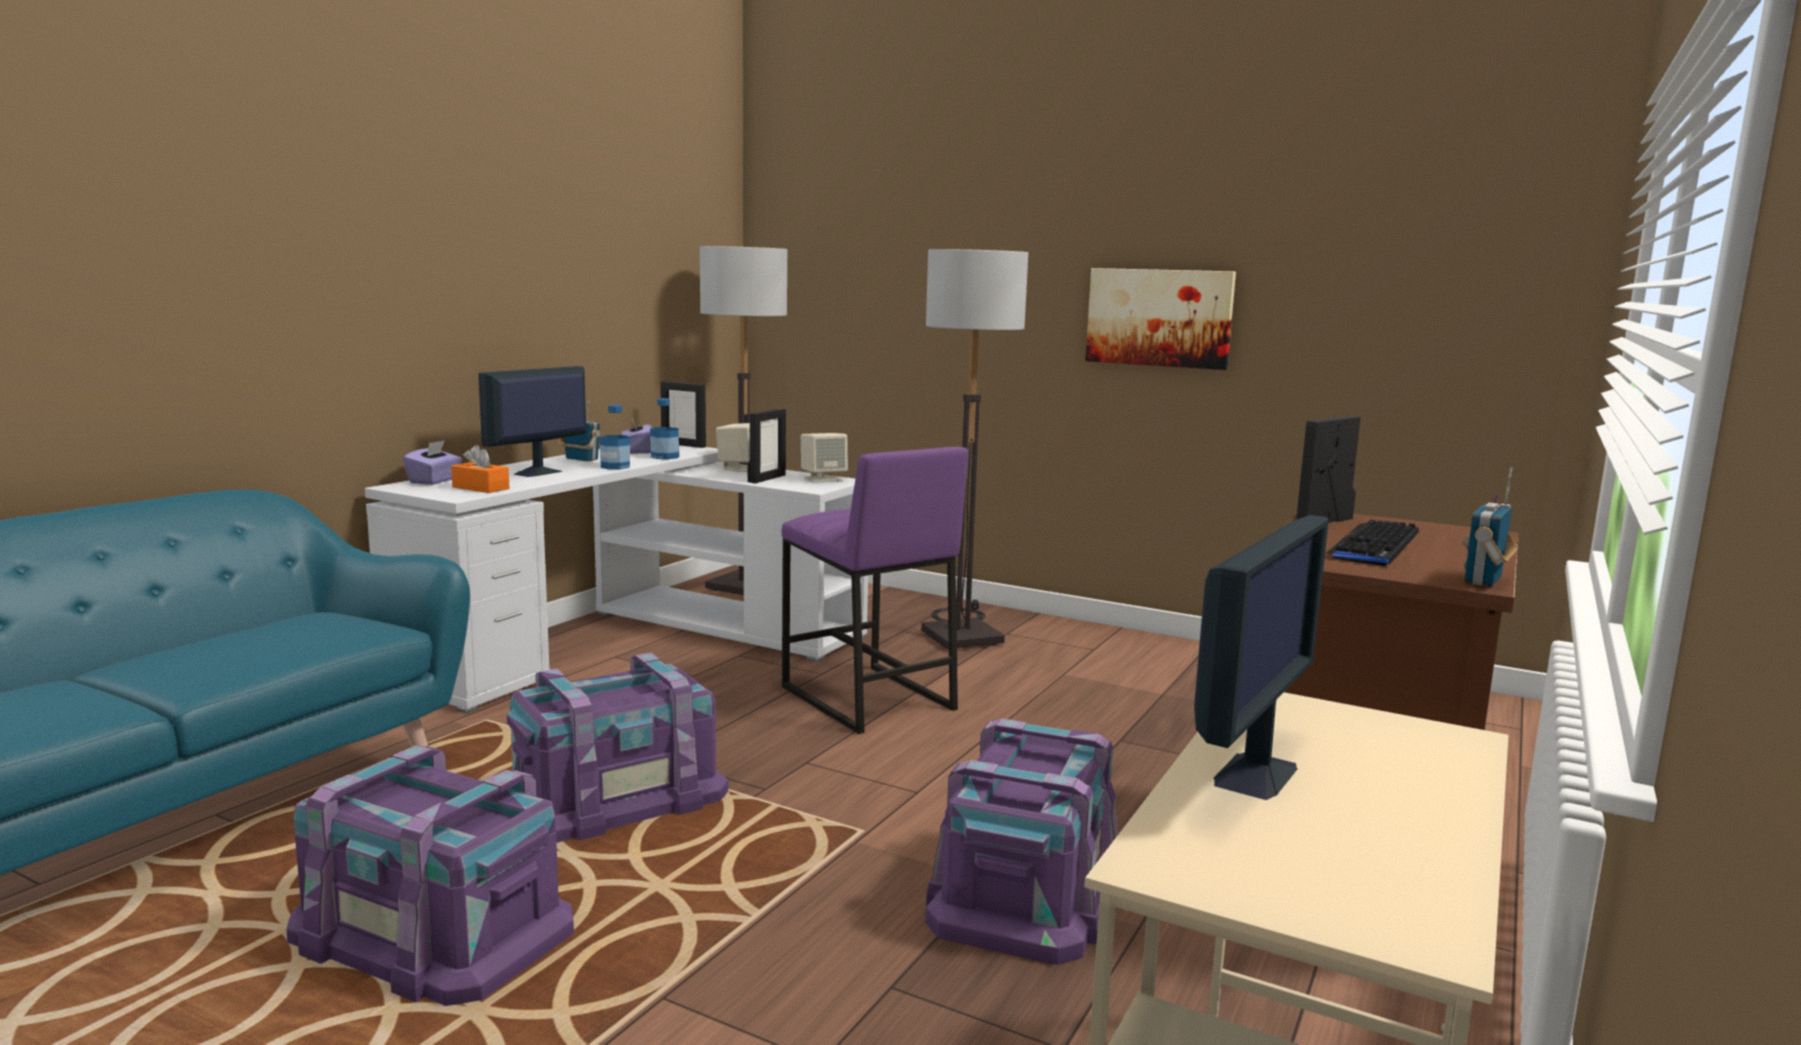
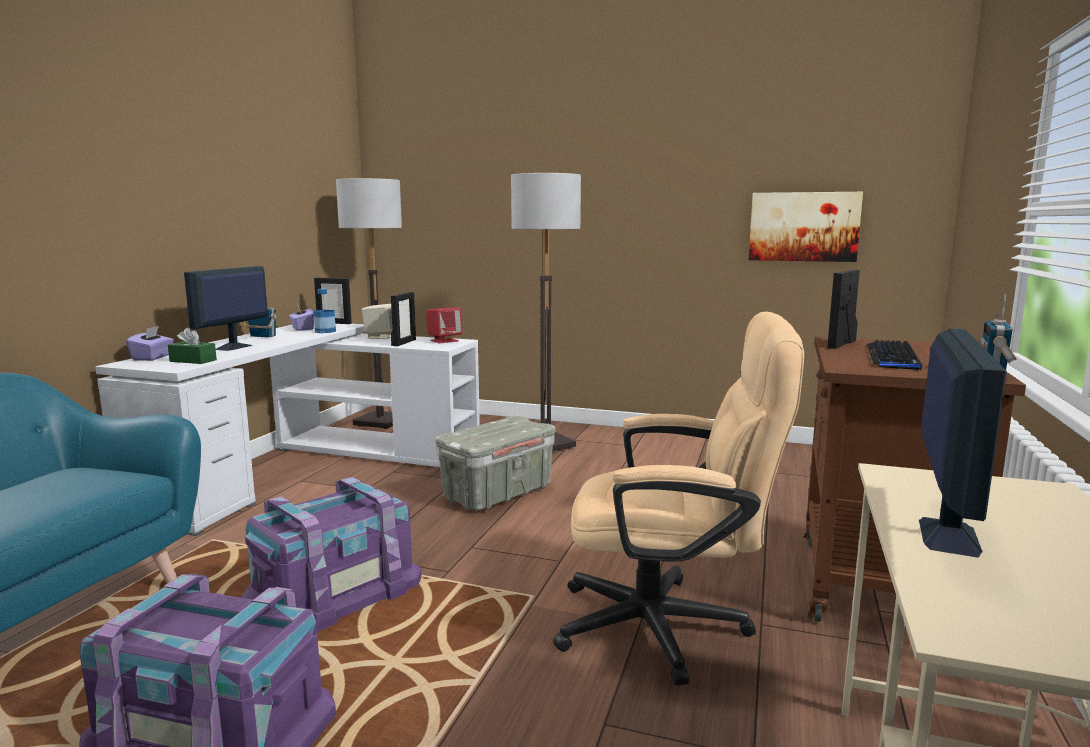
camera: 10 degrees left, 0 degrees up
(481, 488) = (193, 360): orange tissue box -> green tissue box
(615, 466) = (291, 340): bottle -> none
(823, 479) = (444, 341): beige speaker -> red speaker
(867, 698) = (497, 494): purple stool -> grey storage box
(1027, 889) = (670, 627): purple storage box -> beige office chair
(1159, 317) = (663, 219): picture -> picture (803, 226)

